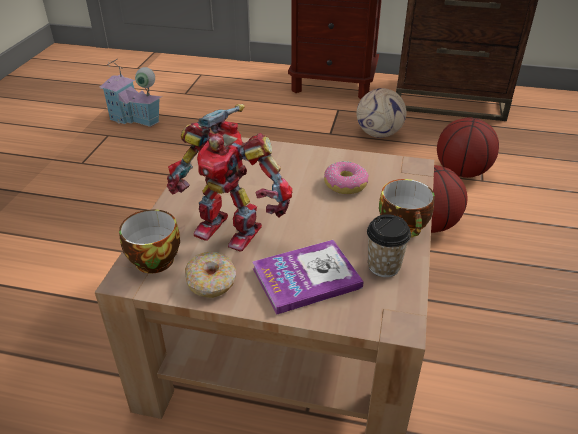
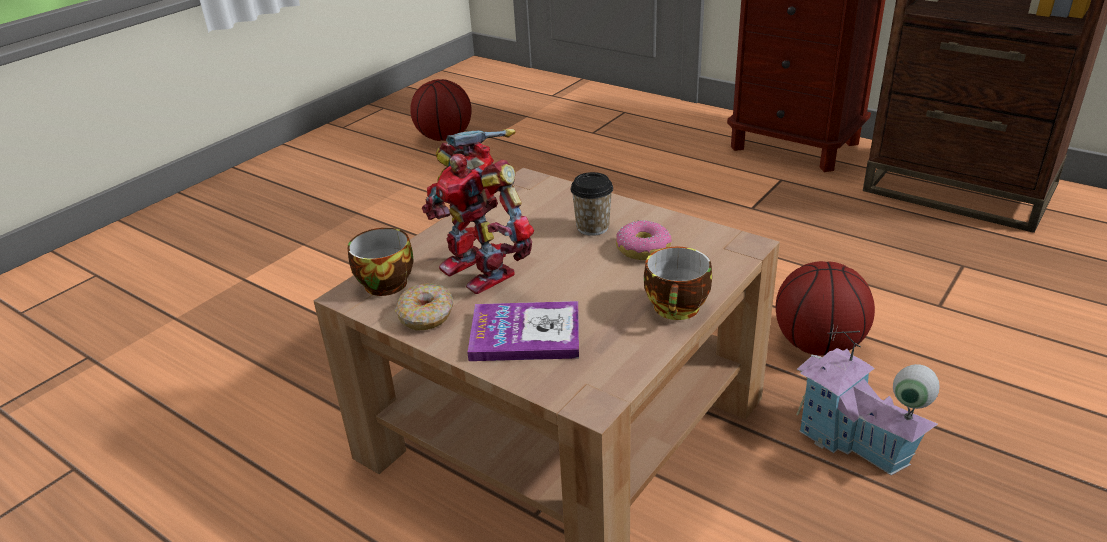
camera: 25 degrees right, 5 degrees down
(134, 119) = (517, 154): toy house -> toy house (852, 442)
(379, 134) = (821, 219): football -> none
(384, 266) = (620, 342): cup -> cup (592, 227)
(462, 172) = (915, 289): basketball -> basketball (445, 137)

